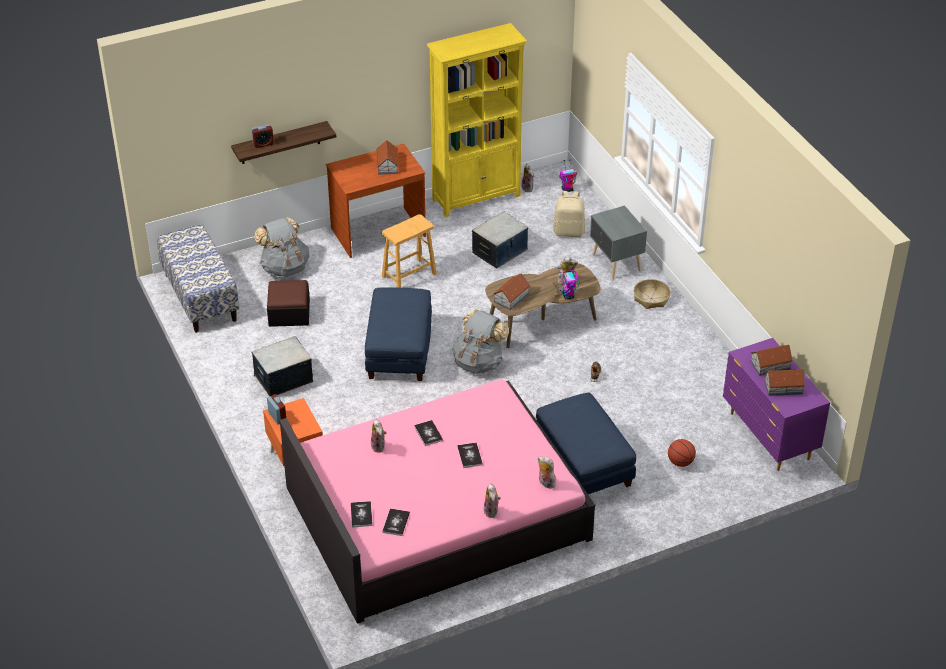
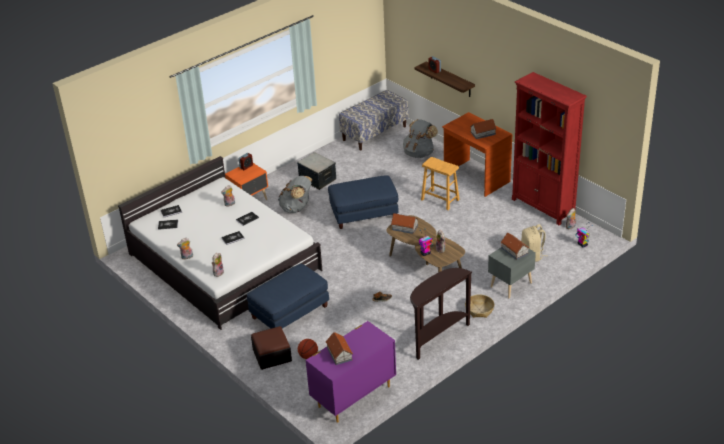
camera: 75 degrees right, 5 degrees down
(289, 313) = (377, 166): ottoman -> ottoman (272, 355)
(436, 513) = (223, 262): pink bed -> white bed
(477, 197) = (543, 207): yellow bookcase -> red bookcase
(479, 362) = (368, 247): grey backpack -> grey backpack (296, 208)
(500, 252) = (489, 230): storage box -> none
(687, 344) = (437, 337): none -> brown console table
(769, 365) = (361, 343): toy house -> toy house (514, 250)

